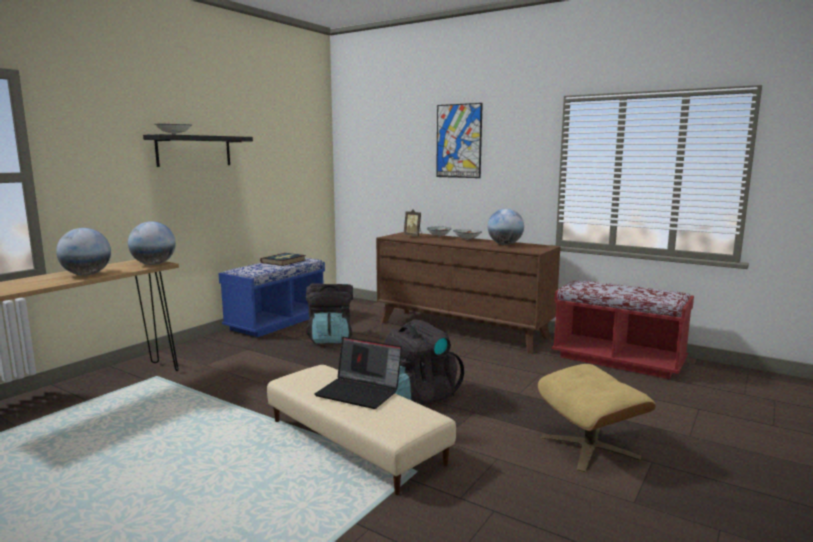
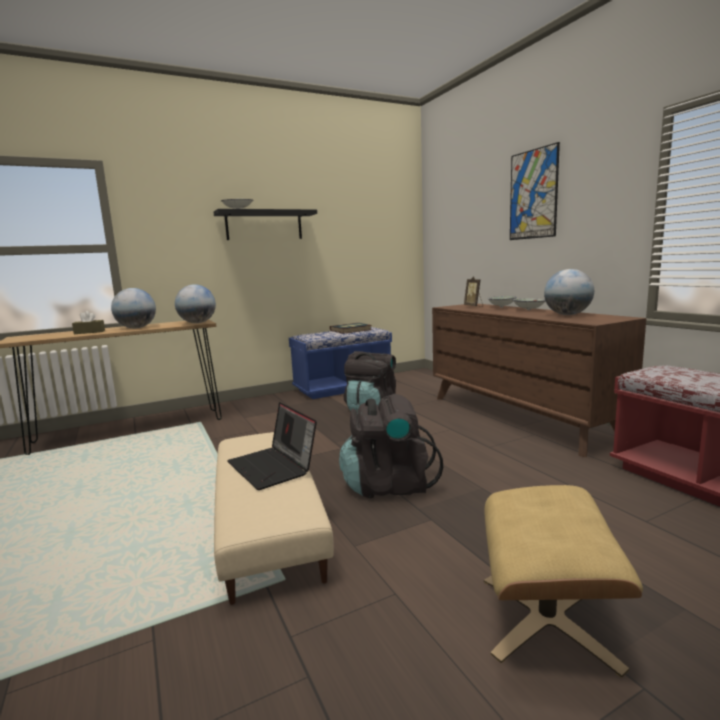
camera: 30 degrees right, 0 degrees up
(33, 283) = (89, 332): none -> brown tissue box

